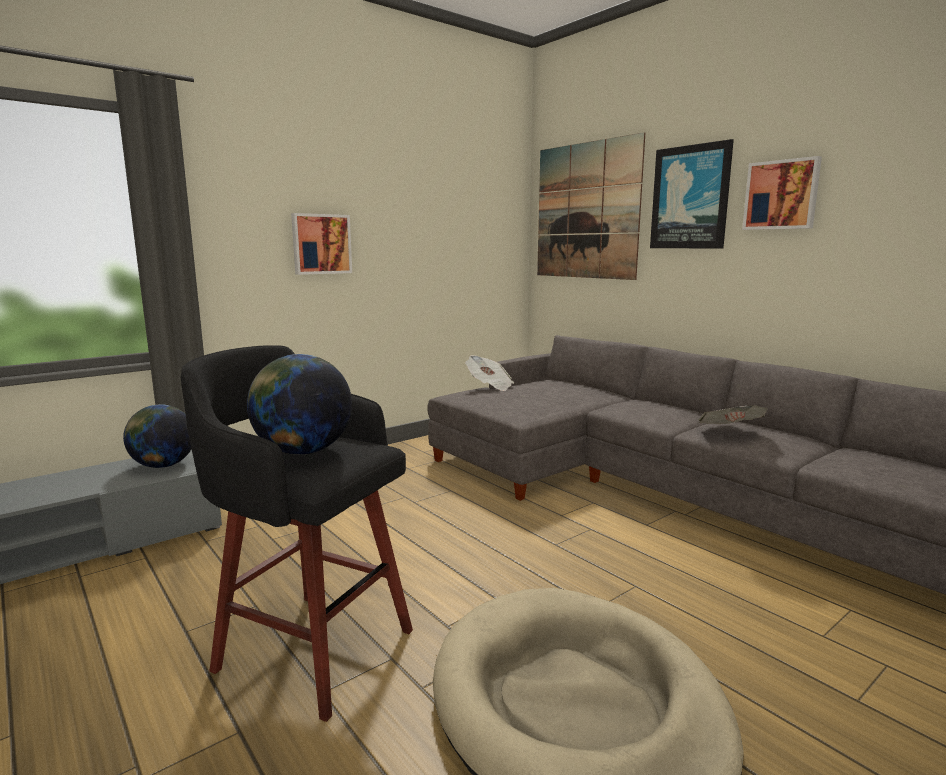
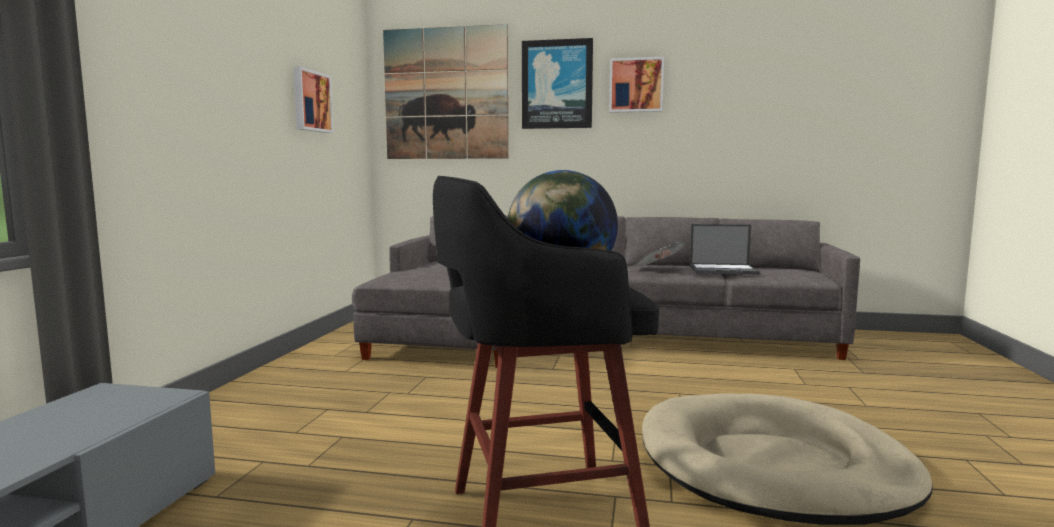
camera: 40 degrees left, 5 degrees down
(163, 465) = (109, 406): globe -> none
(321, 244) = (209, 100): picture -> picture (311, 101)
(490, 386) = (405, 268): newspaper -> none
(815, 451) = (723, 270): none -> laptop

